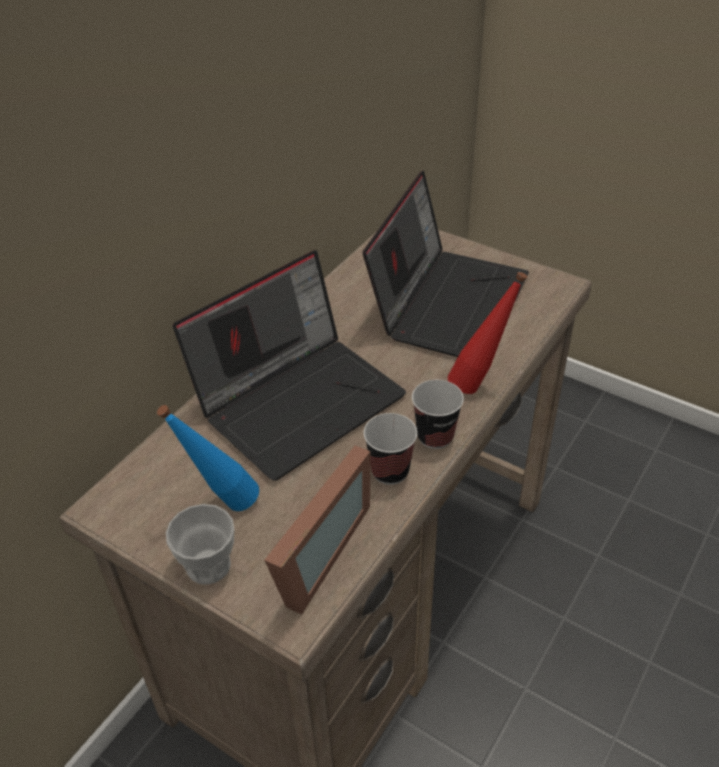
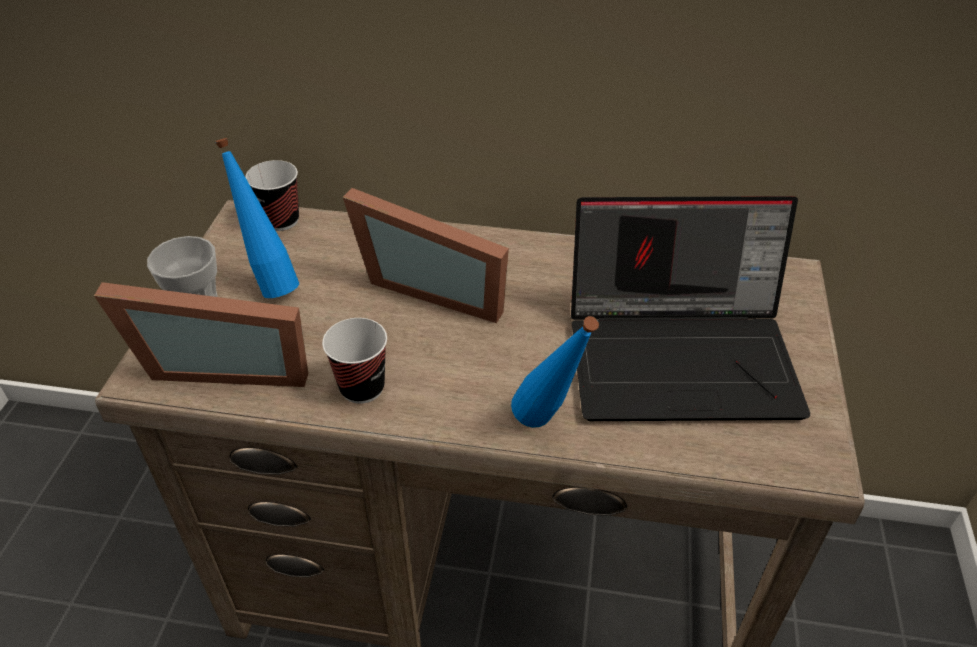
camera: 65 degrees right, 0 degrees up
(299, 399) = (435, 286): laptop -> picture frame
(435, 436) = (434, 411): cup -> cup (281, 220)
(480, 383) = (548, 428): red bottle -> blue bottle

